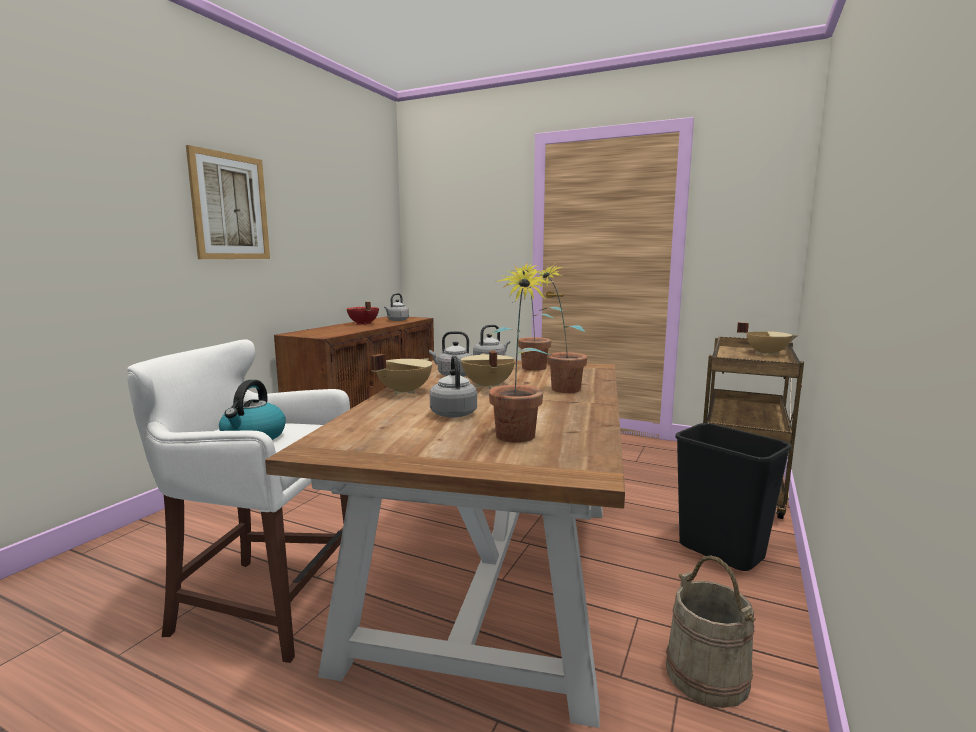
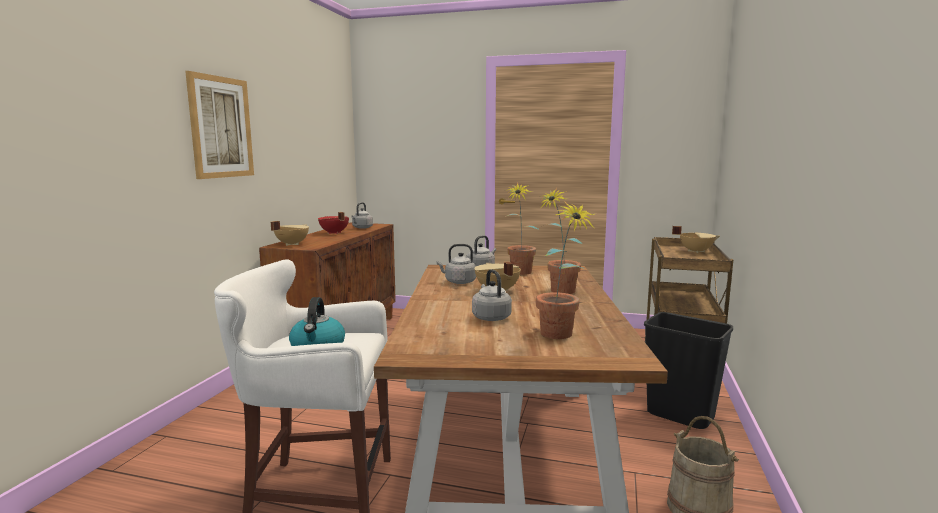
camera: 10 degrees left, 0 degrees up
(403, 391) = (430, 299): beige cooking pot -> beige cooking pot (291, 244)

